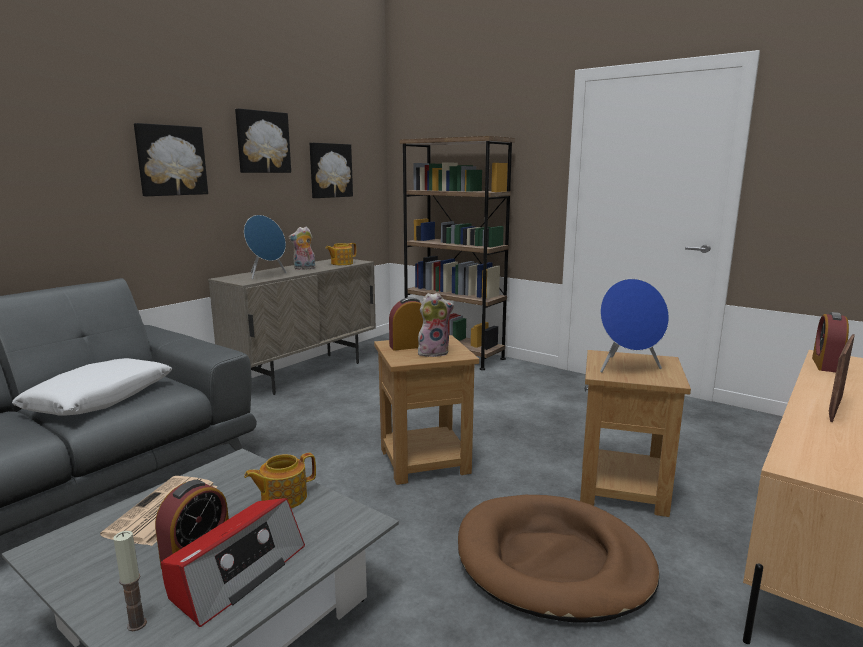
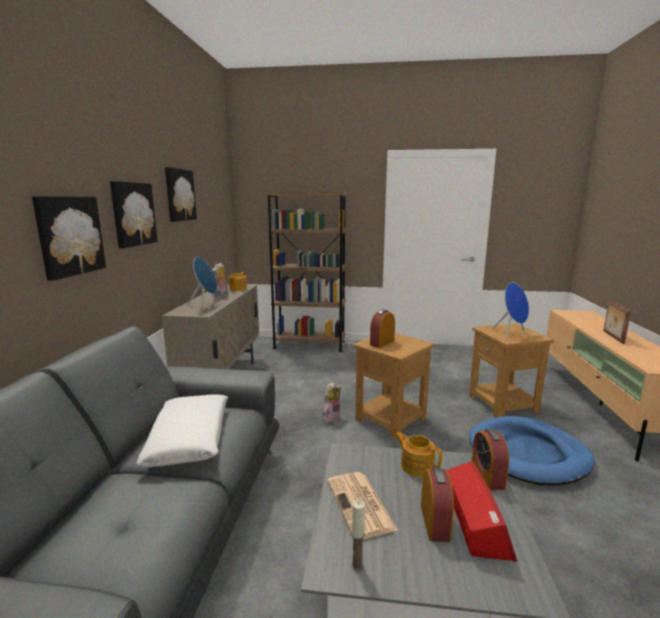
camera: 30 degrees left, 0 degrees up
(137, 624) = (482, 580): candle -> candle (357, 565)
(283, 497) = (416, 466): teapot -> teapot turned 105 degrees clockwise
(330, 170) = (211, 216): picture -> picture (69, 235)
(433, 352) = (404, 344): plush toy -> plush toy (331, 418)
(553, 562) = (528, 454): brown dog bed -> blue dog bed
(826, 365) = (570, 316): alarm clock -> alarm clock (487, 476)

